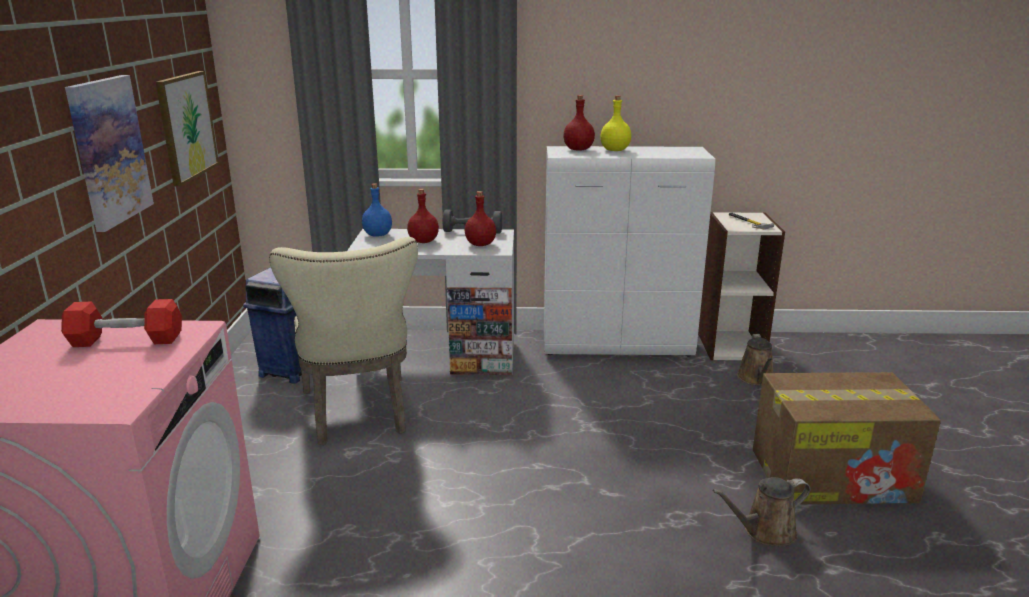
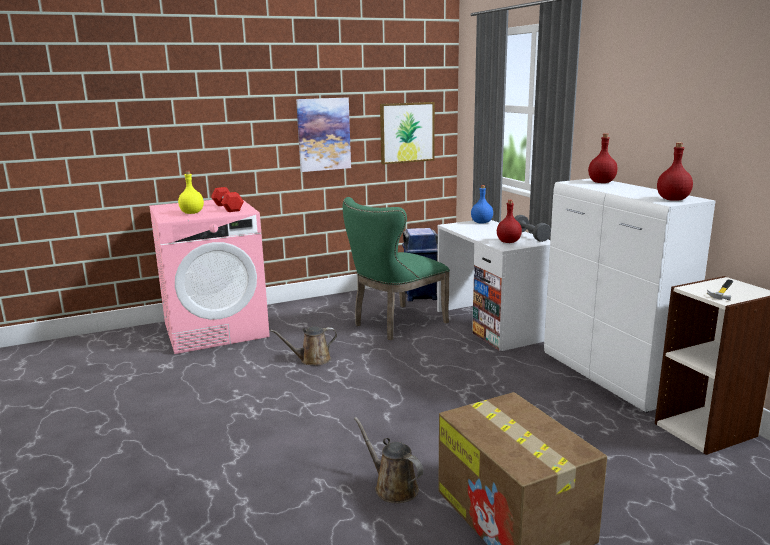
camera: 65 degrees right, 5 degrees down
(358, 415) = (395, 324): beige chair -> green chair
(423, 241) = (488, 231): red bottle -> red bottle (672, 199)
(615, 150) = (624, 187): yellow bottle -> yellow bottle (192, 213)
(756, 379) = (652, 453): brown watering can -> brown watering can (312, 360)

